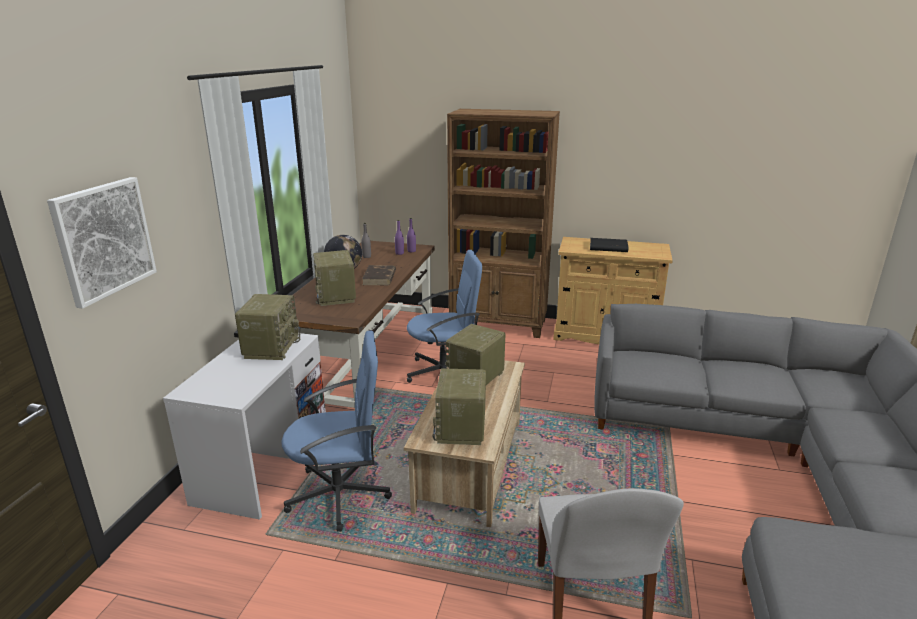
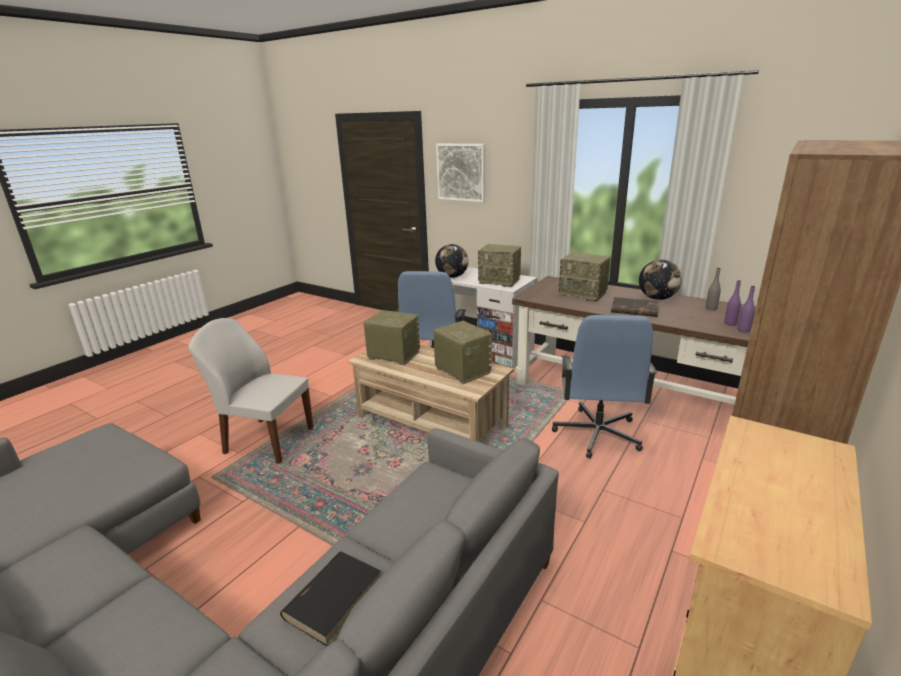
camera: 110 degrees right, 0 degrees up
(244, 385) = (452, 277): none -> globe
(336, 296) = (584, 294): radio -> radio turned 150 degrees counterclockwise
(608, 247) = (776, 481): black book -> black book (334, 598)

